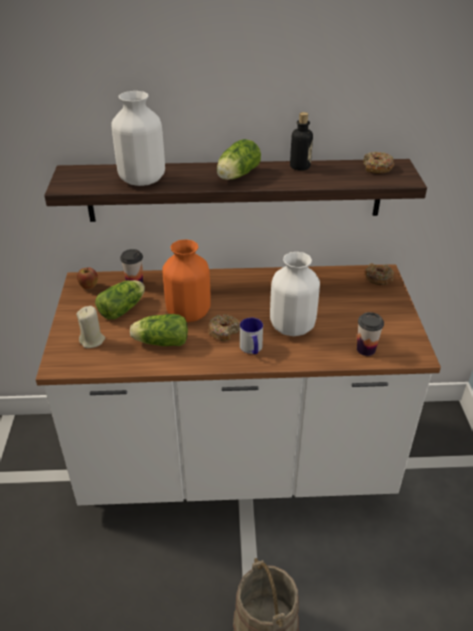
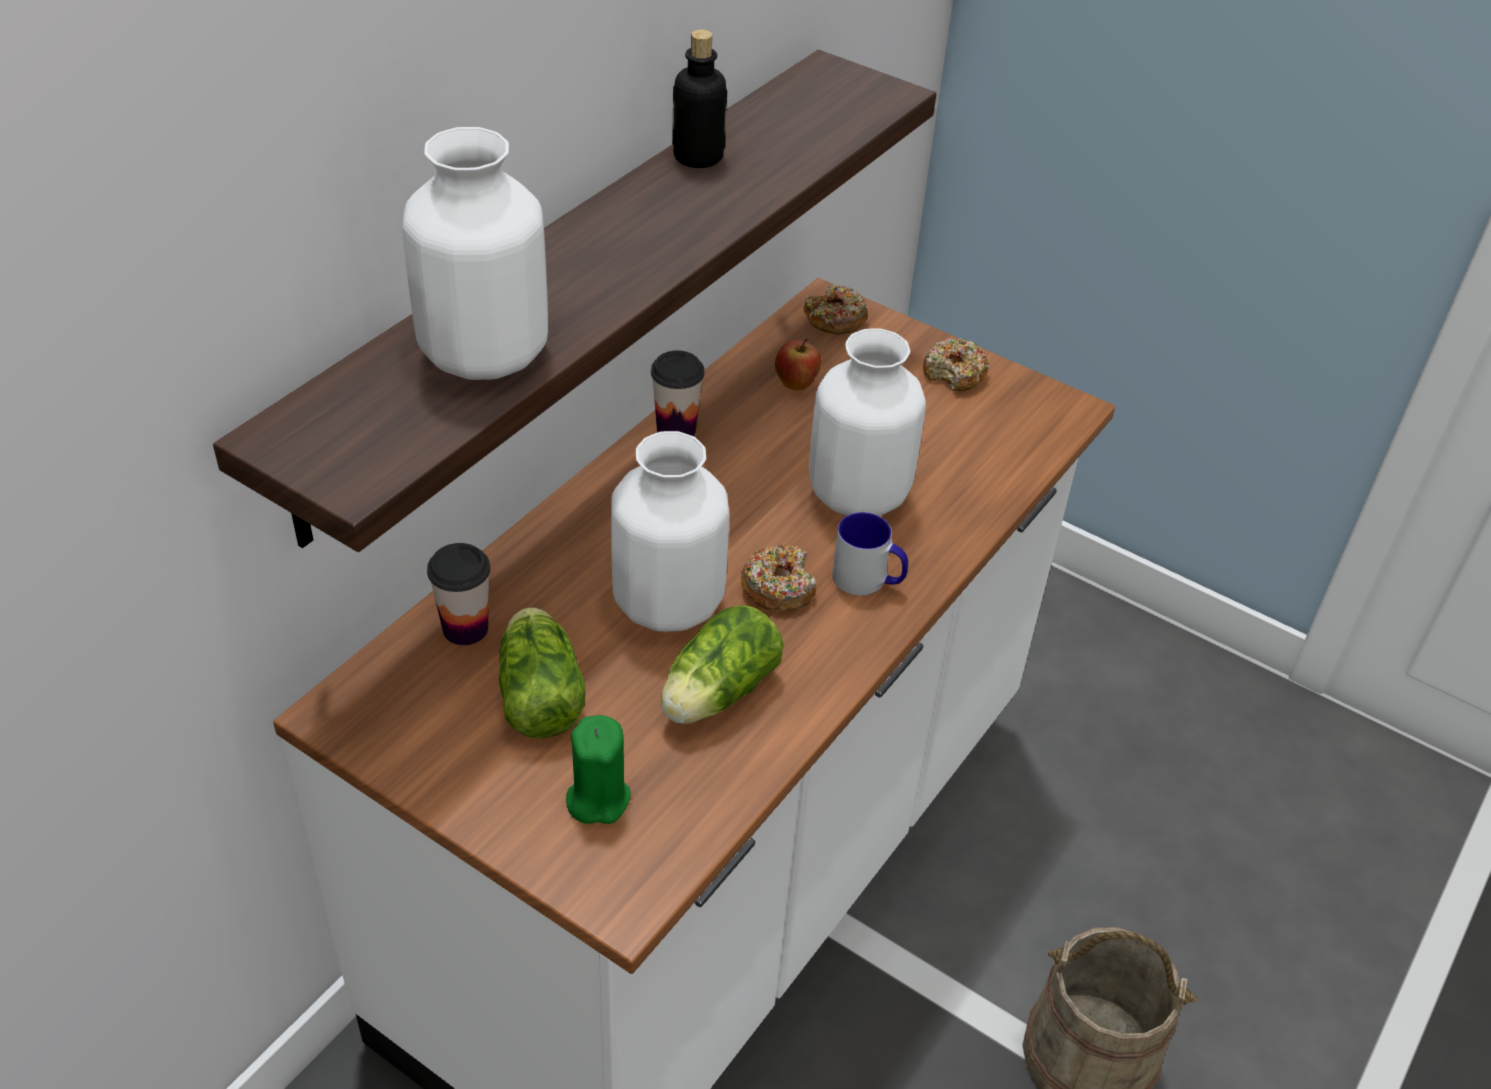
camera: 55 degrees left, 5 degrees up
(89, 287) = (387, 710): apple -> apple (796, 385)
(92, 340) = (597, 798): beige candle -> green candle
(189, 313) = (670, 604): orange vase -> white vase
(236, 176) = (636, 239): lettuce -> none
(366, 349) = (1003, 451): cup -> cup (676, 430)
(377, 168) = (812, 93): donut -> donut (955, 374)

